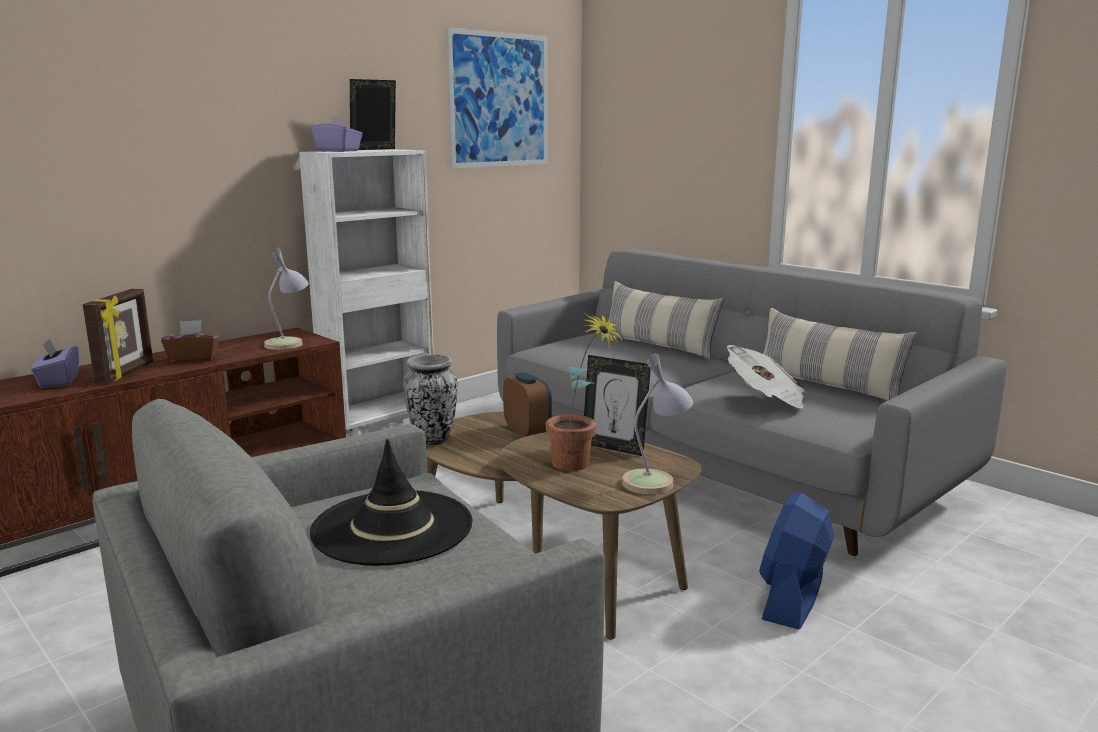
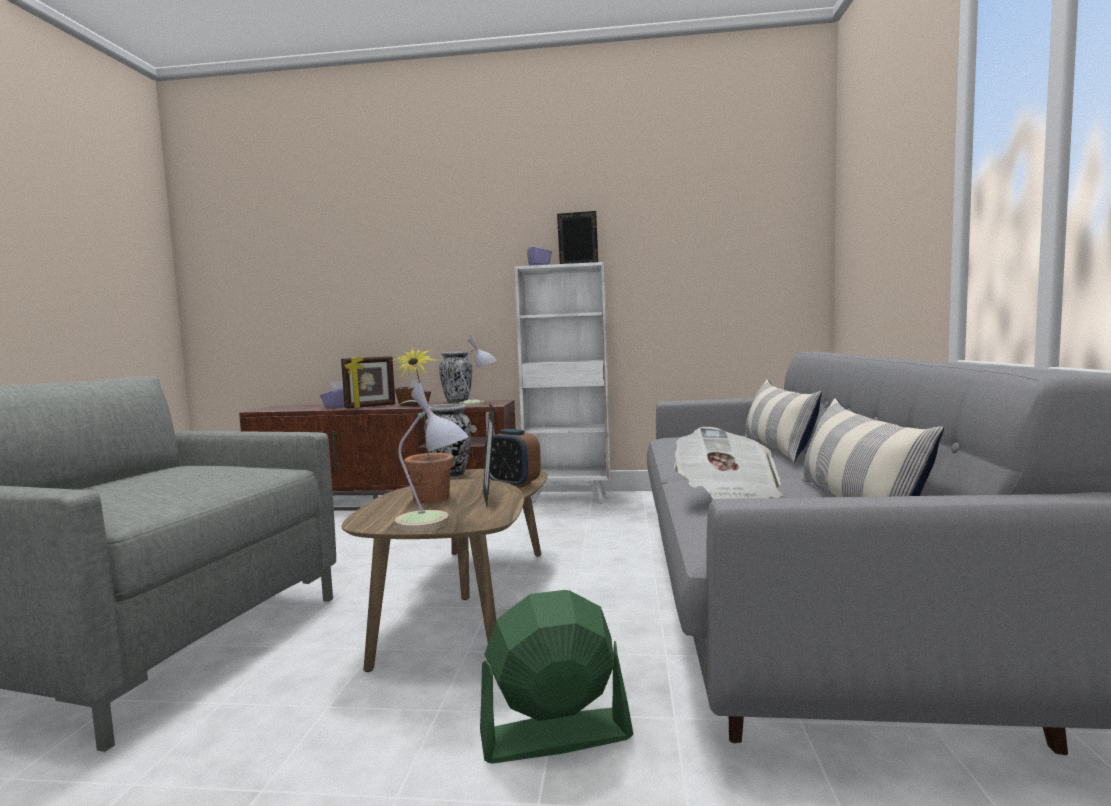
camera: 50 degrees right, 10 degrees down
(234, 343) = (457, 402): none -> vase
(392, 528) = (173, 480): black hat -> none
(499, 100) = (722, 221): picture -> none
(527, 432) = (513, 484): alarm clock -> alarm clock turned 105 degrees clockwise
(792, 599) = (555, 735): blue fan -> green fan

